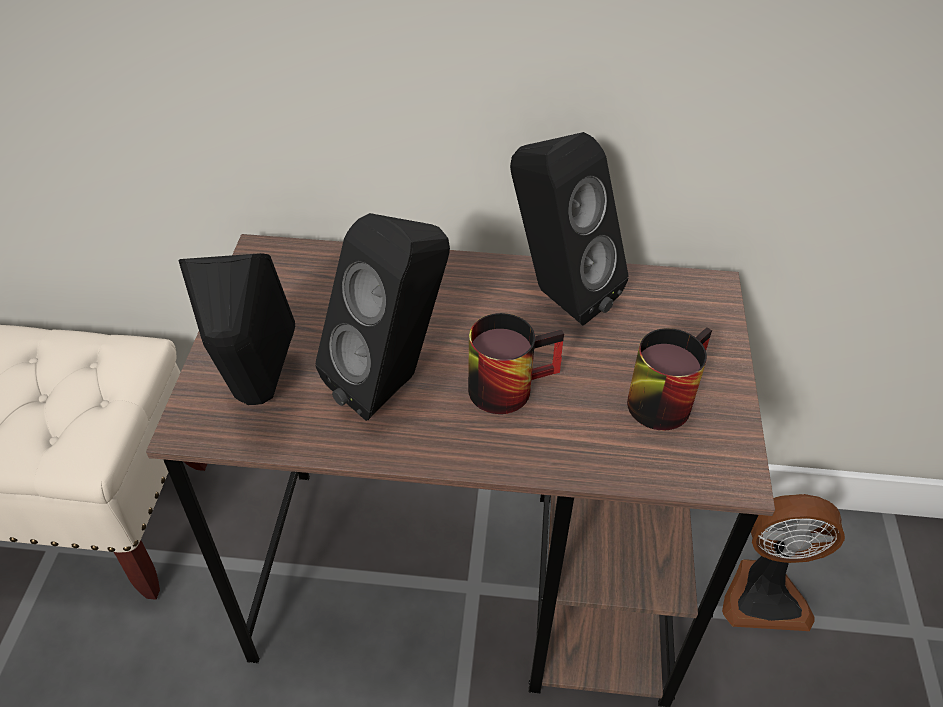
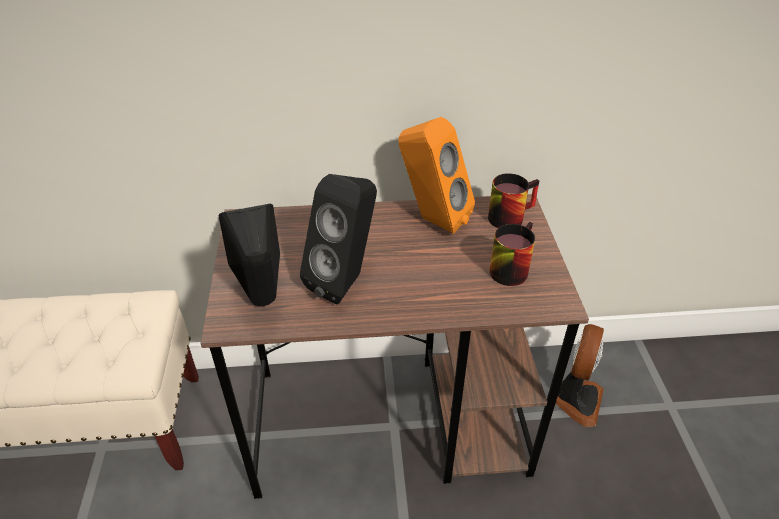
camera: 10 degrees left, 5 degrees down
(508, 382) = (416, 272): mug -> mug (508, 215)
(556, 295) = (432, 219): black speaker -> orange speaker
(764, 594) = (575, 399): fan -> fan turned 60 degrees counterclockwise

